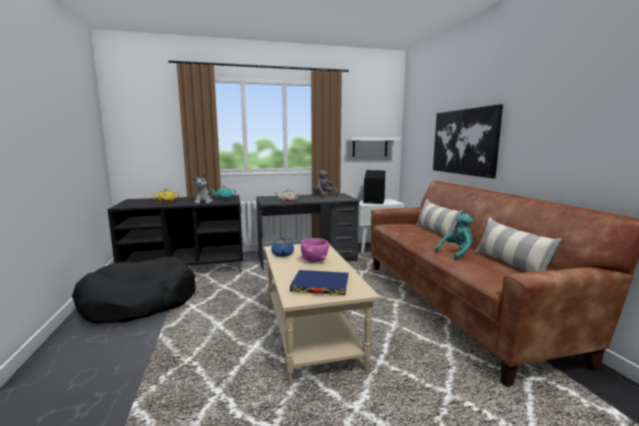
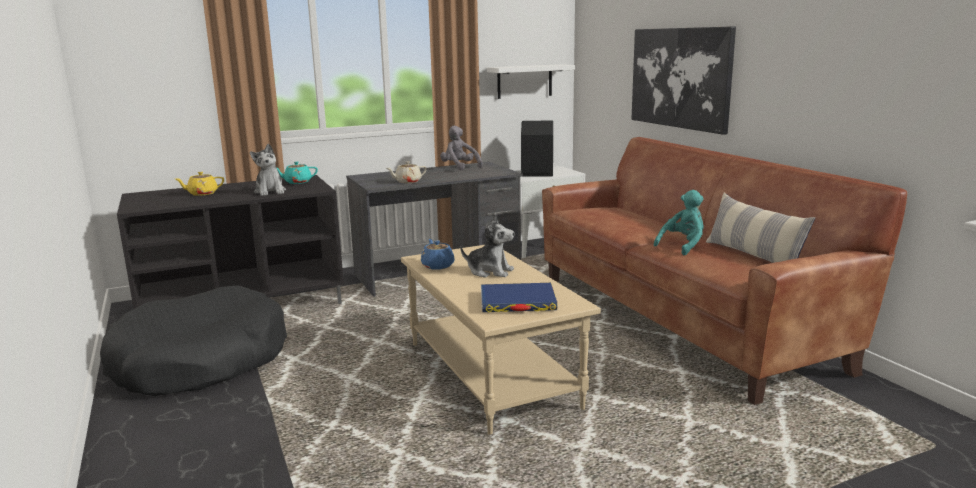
camera: 10 degrees left, 5 degrees up
(314, 261) = (490, 271): pink bowl -> plush toy
(436, 232) = (645, 217): pillow -> none

